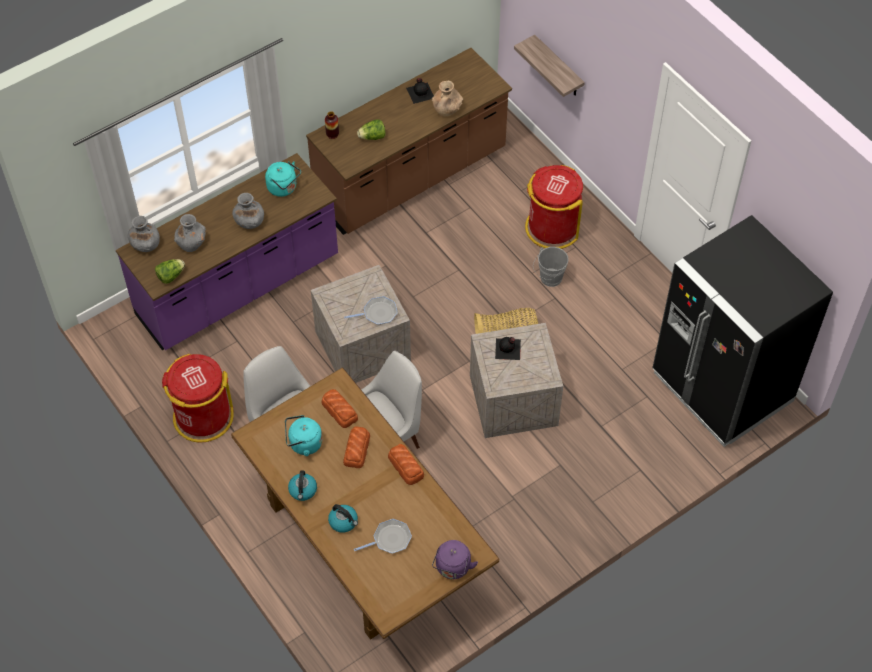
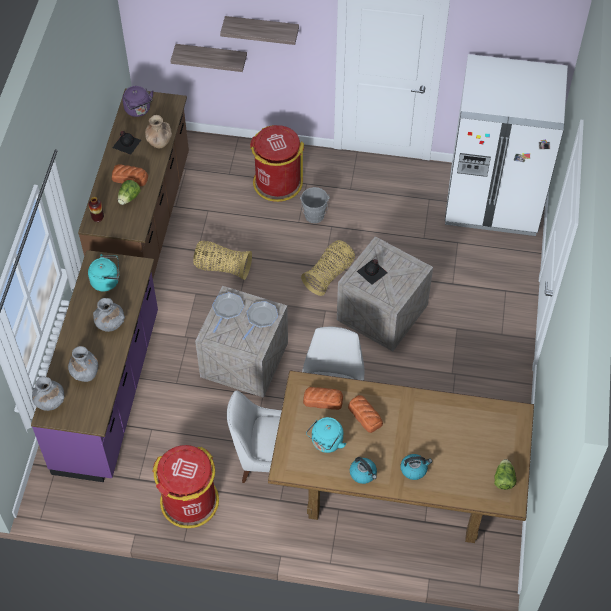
camera: 45 degrees left, 0 degrees up
(171, 276) = (97, 408): lettuce -> lettuce (503, 479)
(390, 539) = (456, 453): frying pan -> frying pan (227, 310)
(406, 467) = (409, 398): bread -> bread (130, 178)
(428, 261) = (222, 267): none -> basket
(452, 568) = (515, 436): purple kettle -> purple kettle (138, 110)
(599, 67) = (262, 29): none -> shelf
(721, 387) = (493, 201): black fridge -> white fridge

